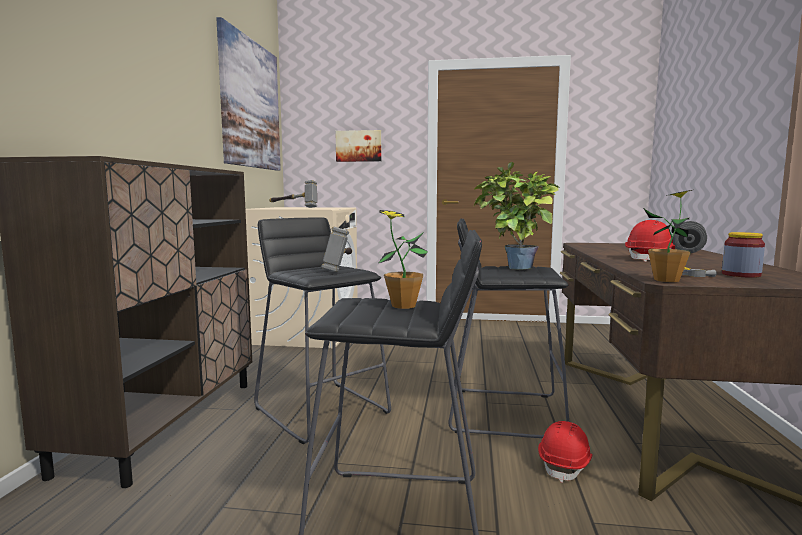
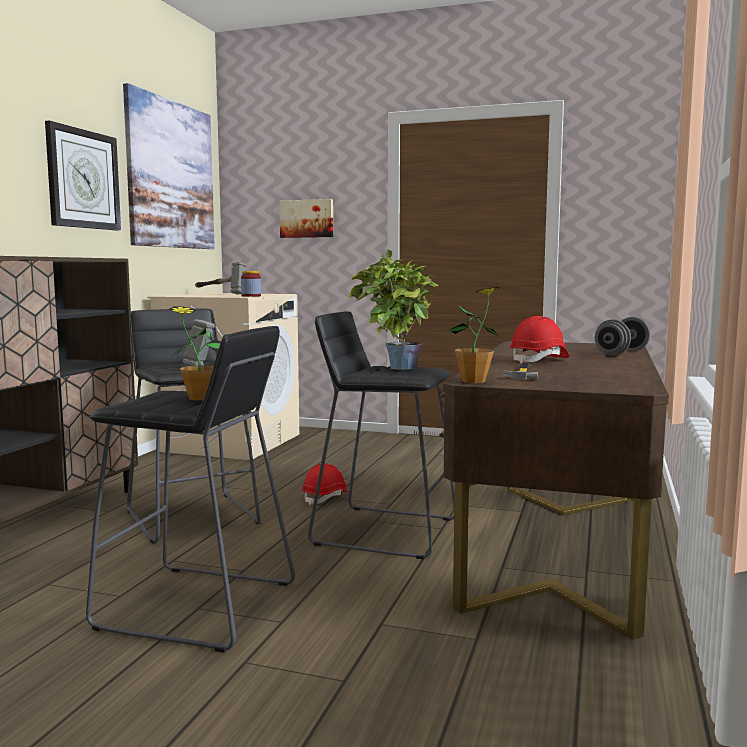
camera: 10 degrees right, 0 degrees up
(188, 99) = (83, 179): none -> wall clock
(565, 464) = (403, 579): red hard hat -> red hard hat (326, 498)
(741, 275) = (575, 378): jar -> jar (251, 296)

